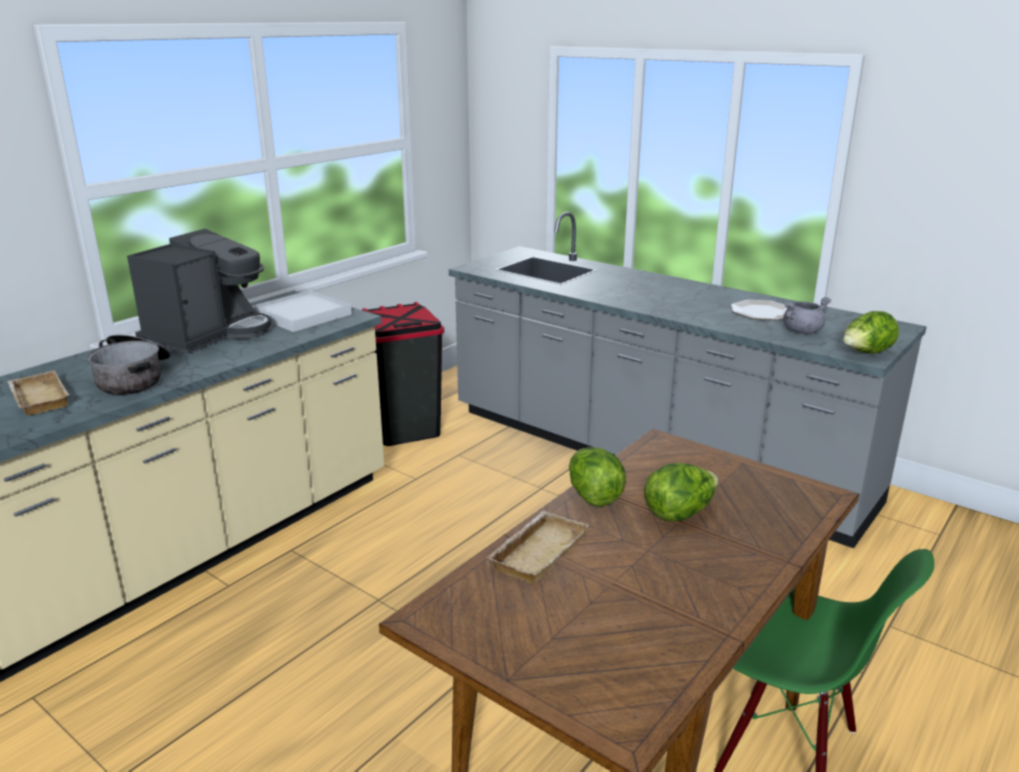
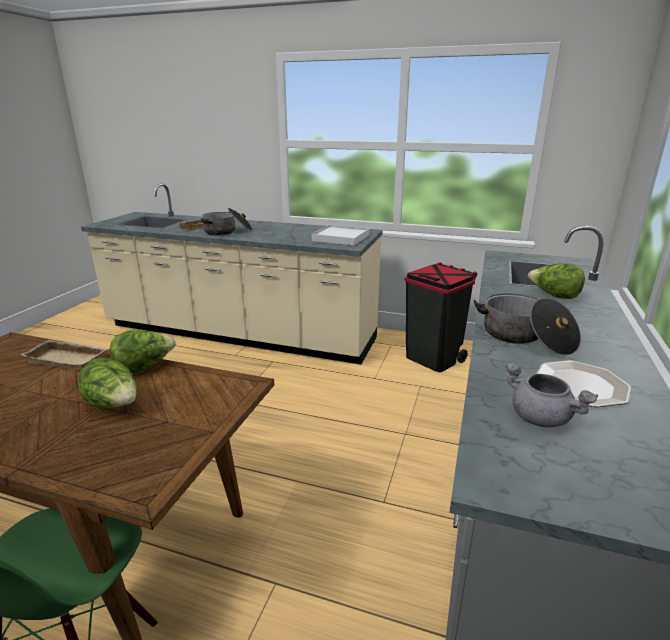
camera: 70 degrees right, 0 degrees up
(209, 334) = (294, 230): coffee machine -> none
(683, 307) = (525, 338): none -> cooking pot
(865, 353) = (504, 480): lettuce -> lettuce (554, 296)

